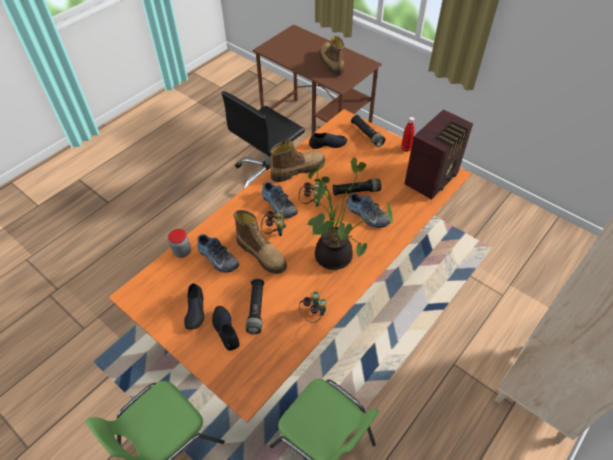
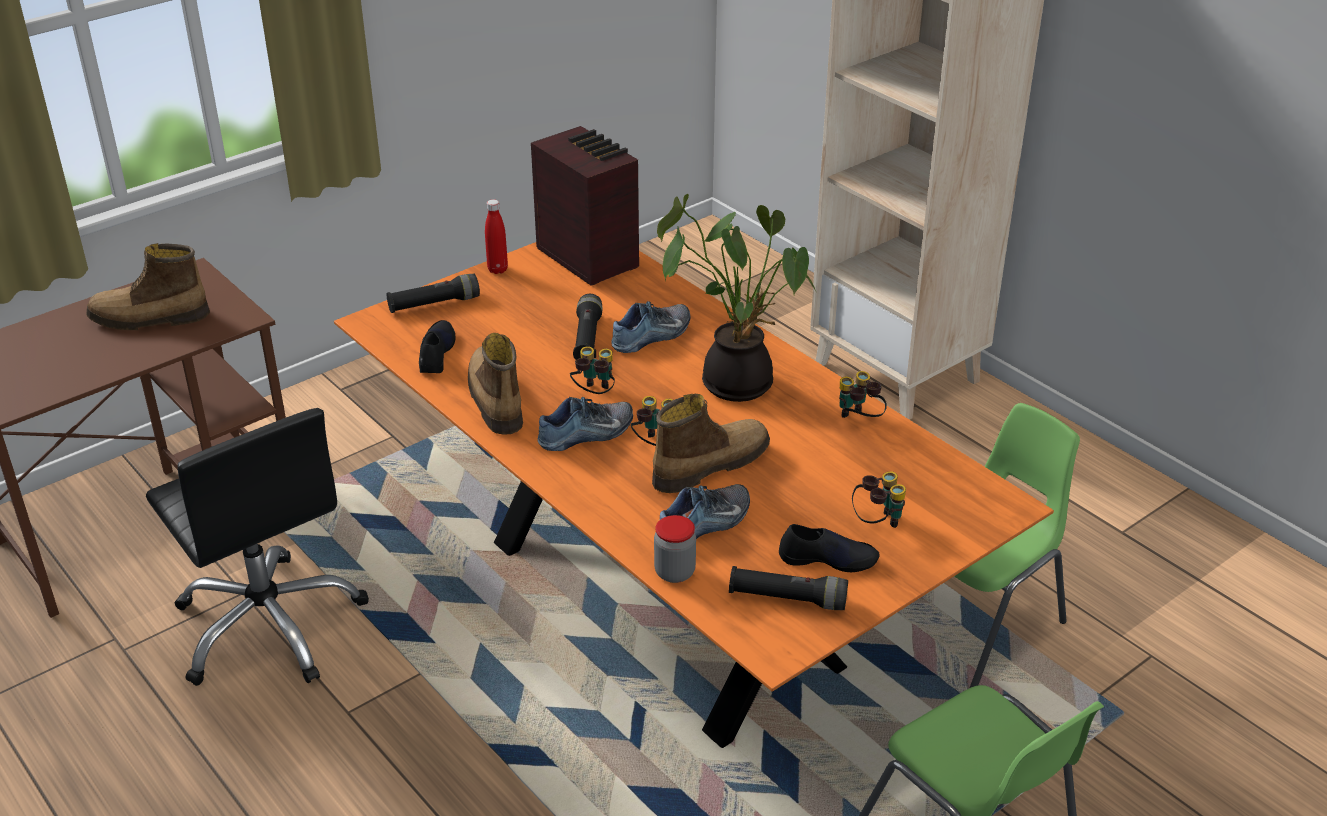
camera: 80 degrees left, 15 degrees down
(225, 330) = (877, 522): black shoe -> binoculars
(256, 309) = (838, 482): black flashlight -> black flashlight (787, 599)

